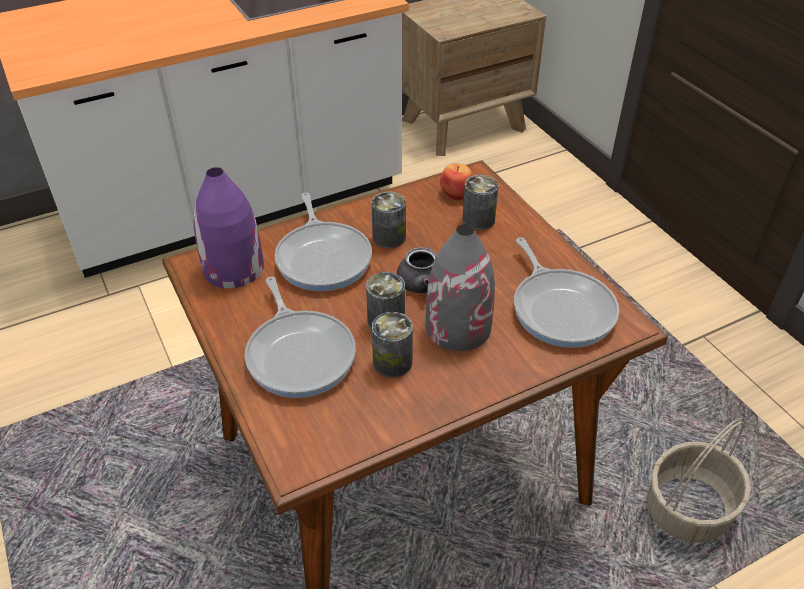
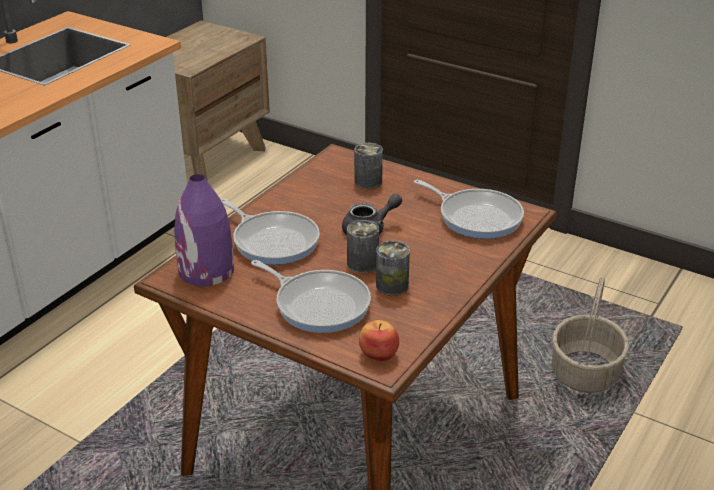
camera: 30 degrees left, 10 degrees down
(389, 237) = (311, 213): can -> none
(456, 193) = (335, 170): apple -> apple (378, 353)
(458, 327) = (417, 250): grey vase -> none

